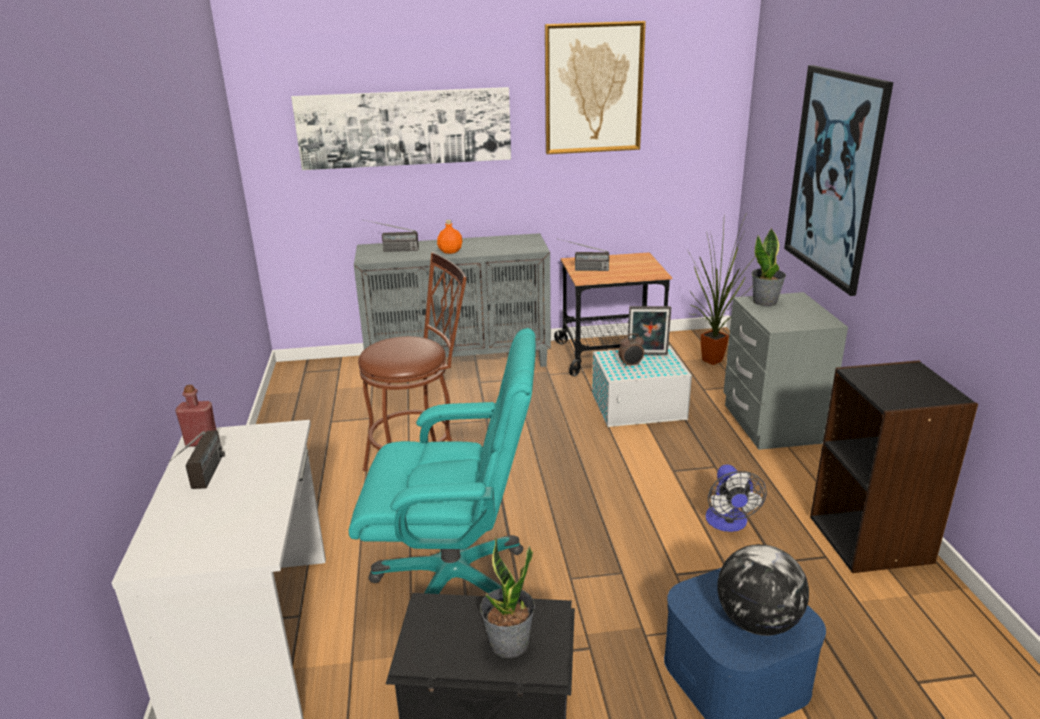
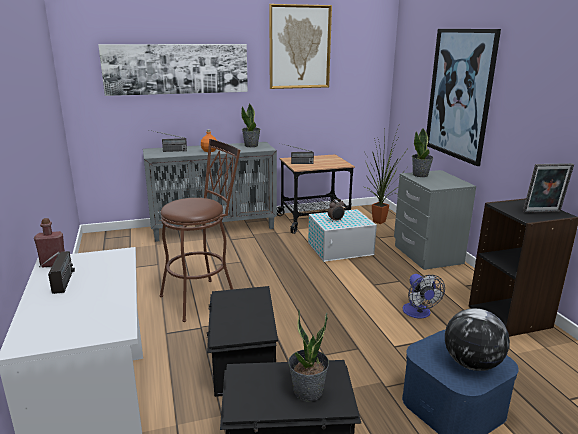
camera: 10 degrees left, 5 degrees down
(454, 580) = (242, 362): turquoise office chair -> black storage box
(515, 242) = (251, 145): none -> potted plant
(647, 355) = (344, 215): picture frame -> picture frame (543, 212)

